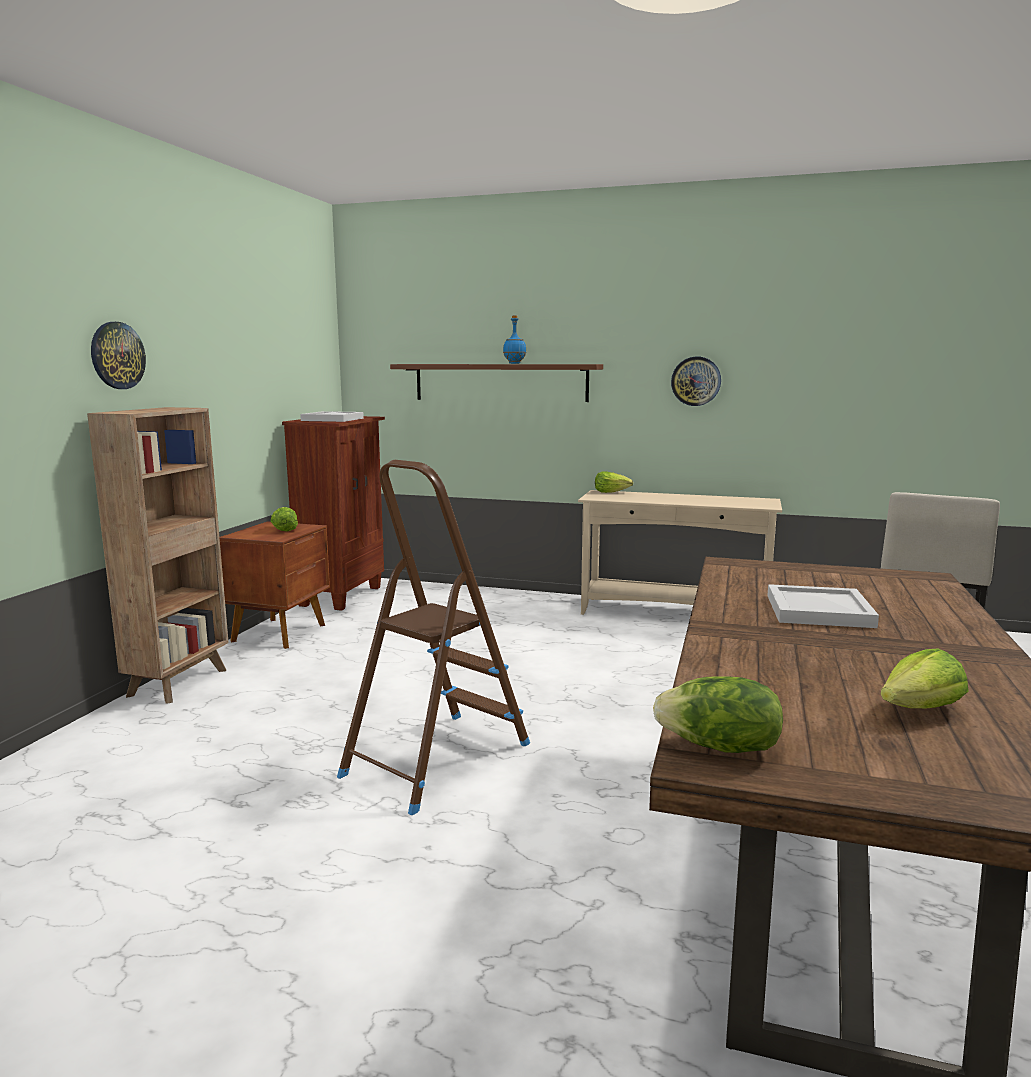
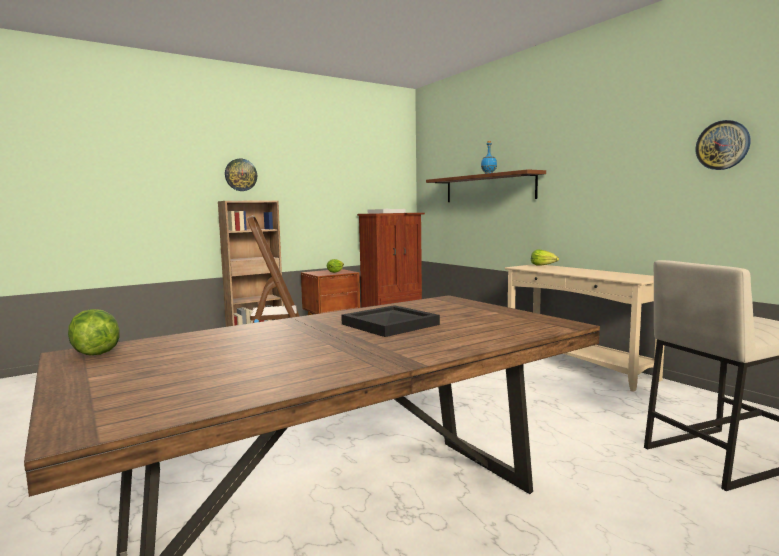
camera: 40 degrees right, 5 degrees down
(696, 381) = (608, 178): wall clock -> wall clock (722, 145)
(820, 611) = (390, 325): white tray -> black tray
(920, 709) = (224, 367): lettuce -> none

